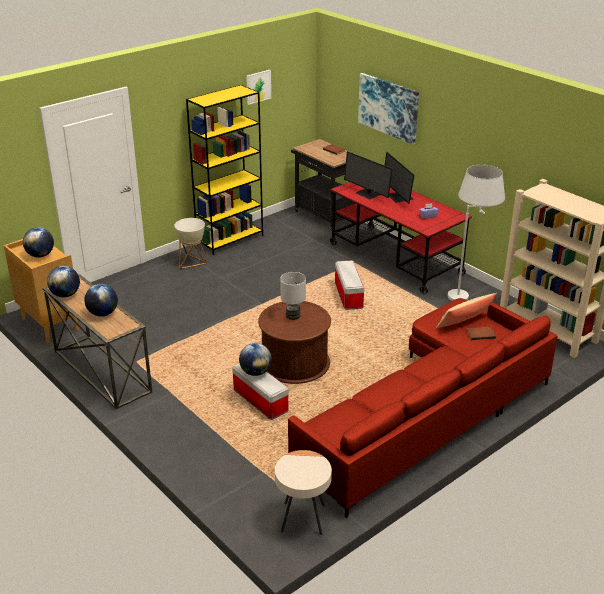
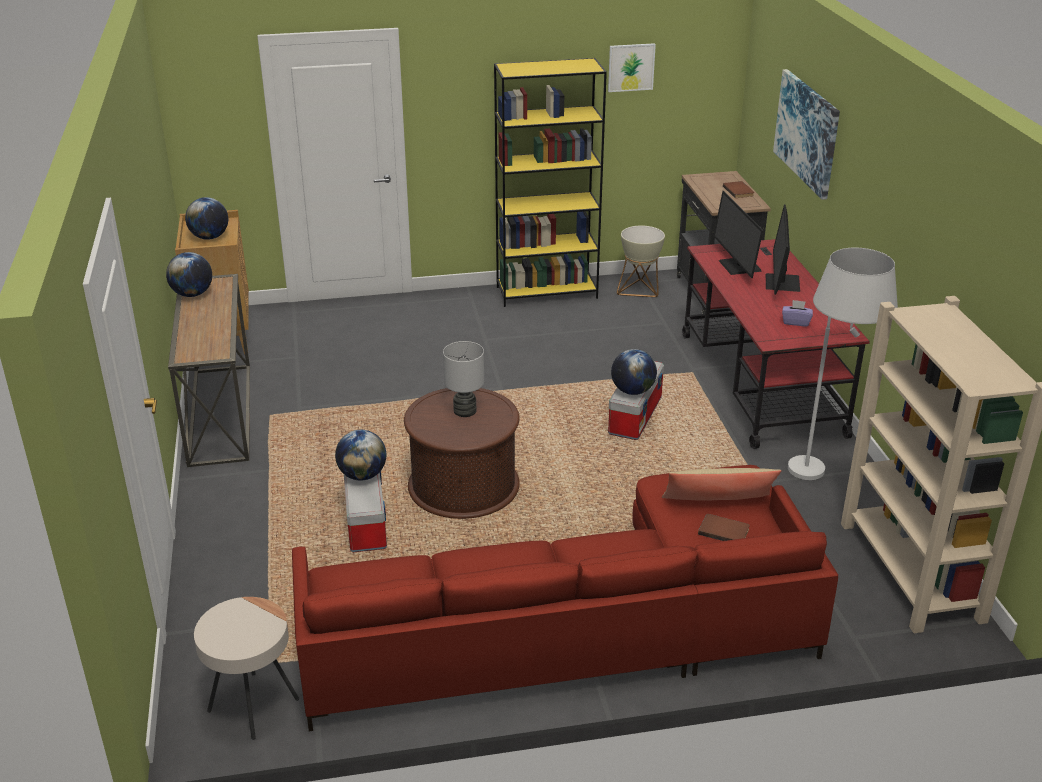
camera: 30 degrees right, 0 degrees up
(103, 313) = (206, 330): globe -> globe (632, 391)
(192, 262) = (467, 308): planter -> planter (639, 291)

